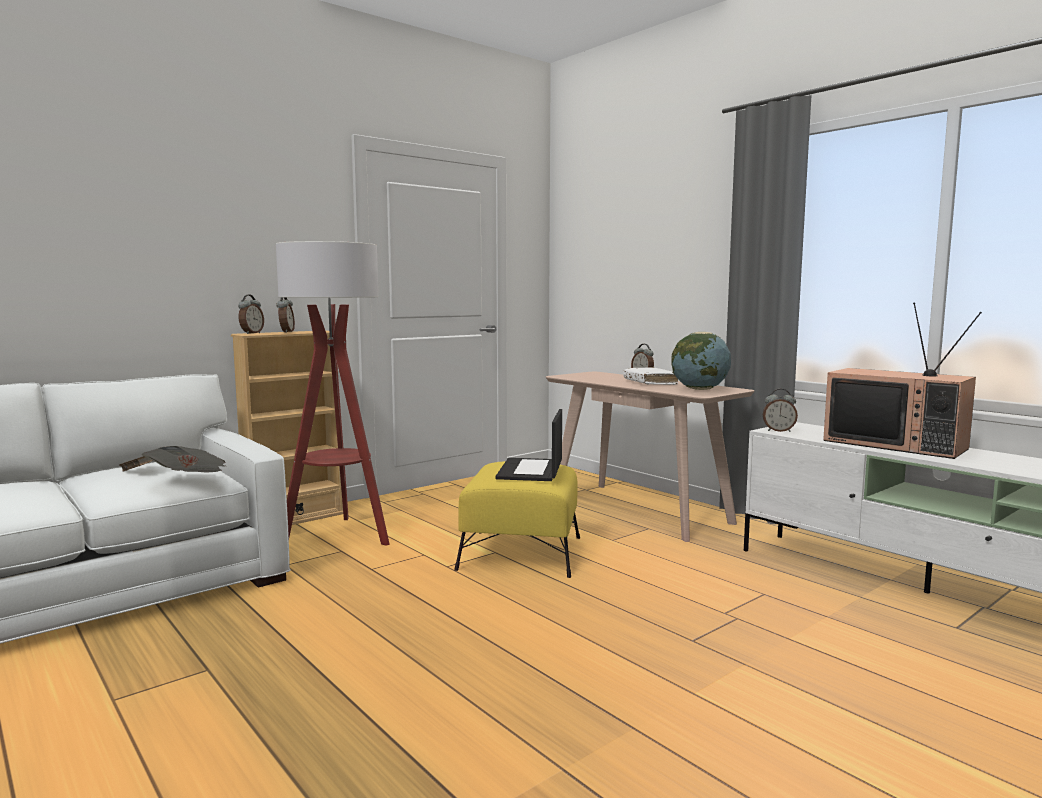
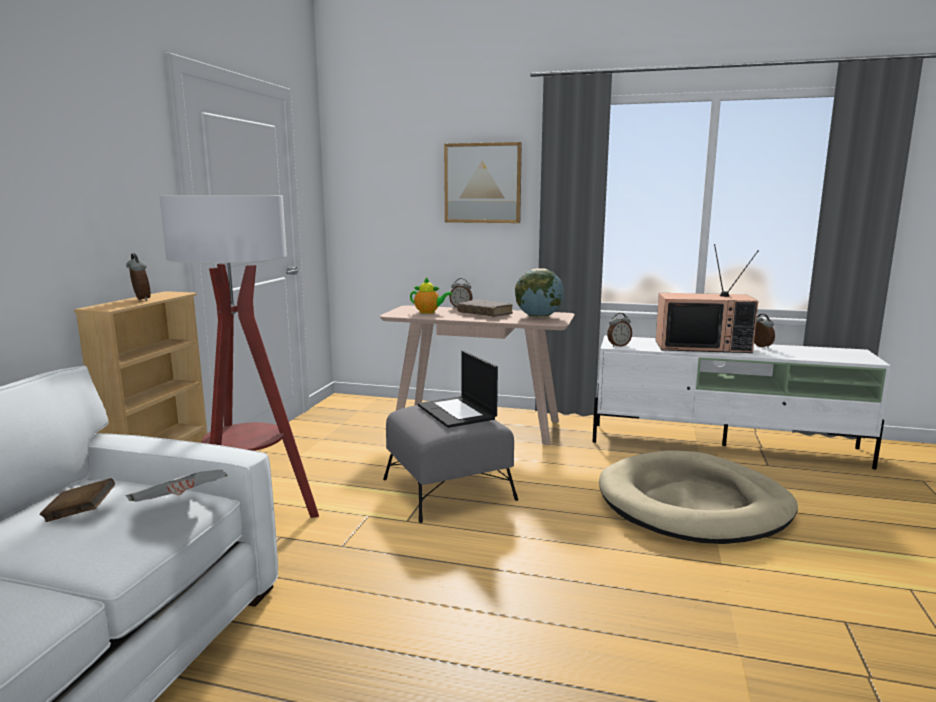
camera: 35 degrees left, 5 degrees up
(251, 333) = (107, 306): alarm clock -> alarm clock (760, 346)
(520, 553) = (448, 489): yellow ottoman -> grey ottoman
(599, 377) = (429, 312): none -> teapot
(649, 382) = (484, 314): white book -> brown book
(682, 239) = (483, 183): none -> picture
(764, 634) = (693, 504): none -> beige dog bed

